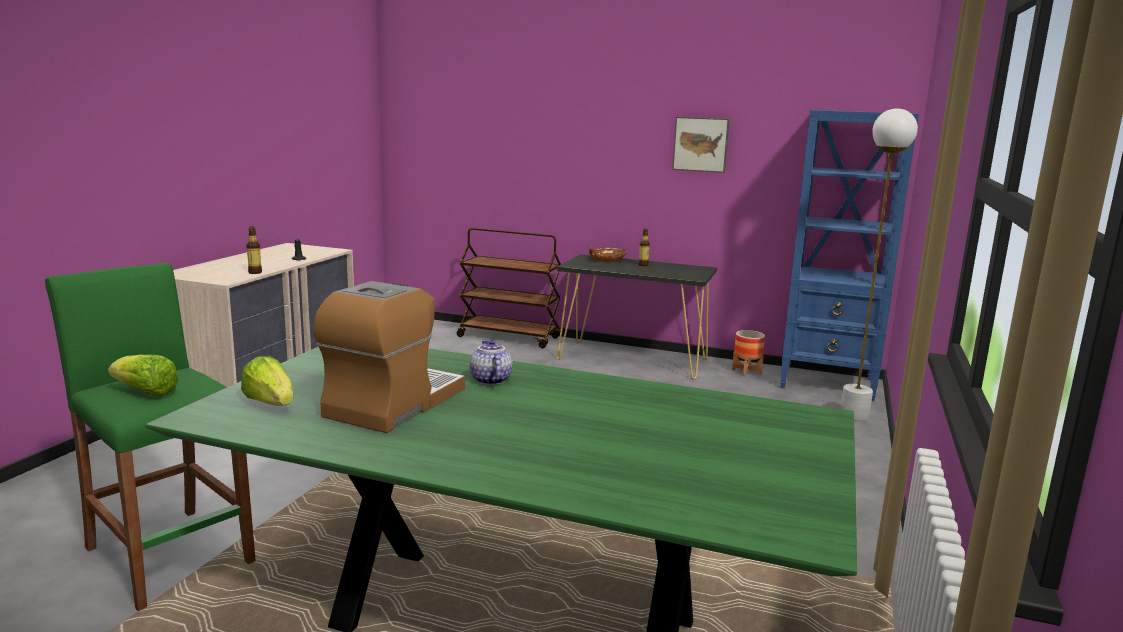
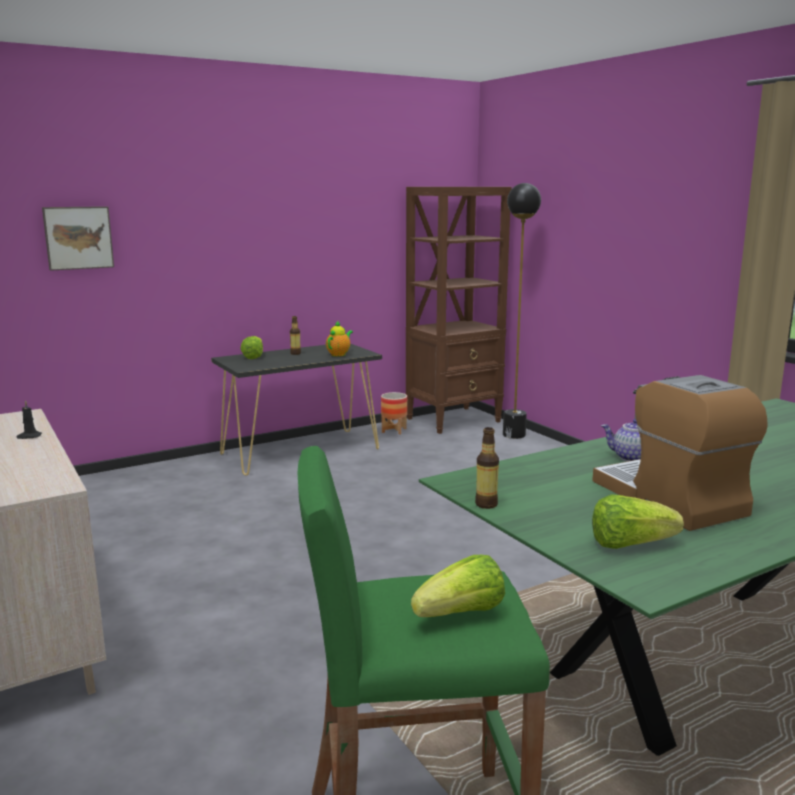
camera: 50 degrees left, 0 degrees up
(255, 272) = (50, 466): bottle -> bottle (486, 504)
(509, 337) = (148, 473): brown cart -> none
(607, 260) = (253, 357): brown bowl -> lettuce
(672, 273) = (339, 354): none -> teapot
(701, 144) = (317, 224): picture -> picture (78, 237)
(828, 383) = (454, 420): blue bookcase -> brown bookcase
(854, 415) = (514, 435): white floor lamp -> black floor lamp

